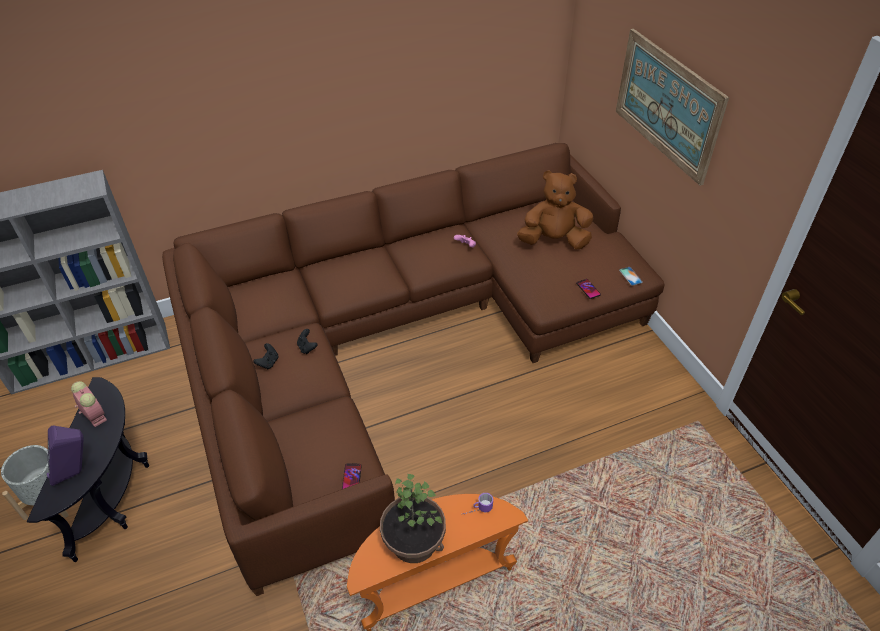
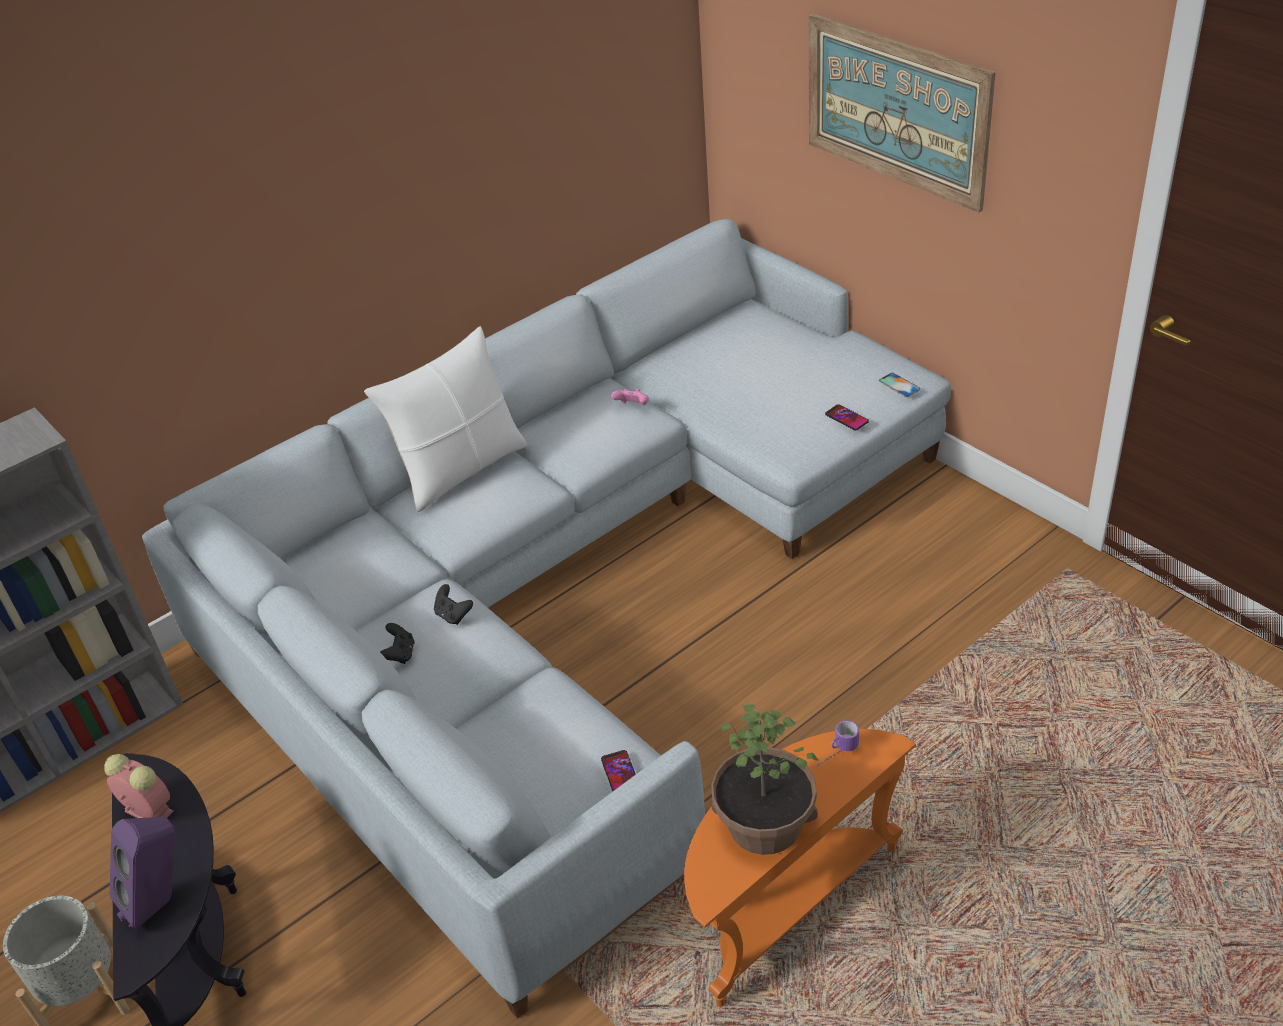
camera: 15 degrees left, 5 degrees down
(353, 258) = (461, 469): none -> white pillow
(400, 340) = (570, 583): brown sofa -> grey sofa
(554, 241) = (764, 365): brown plush toy -> none

